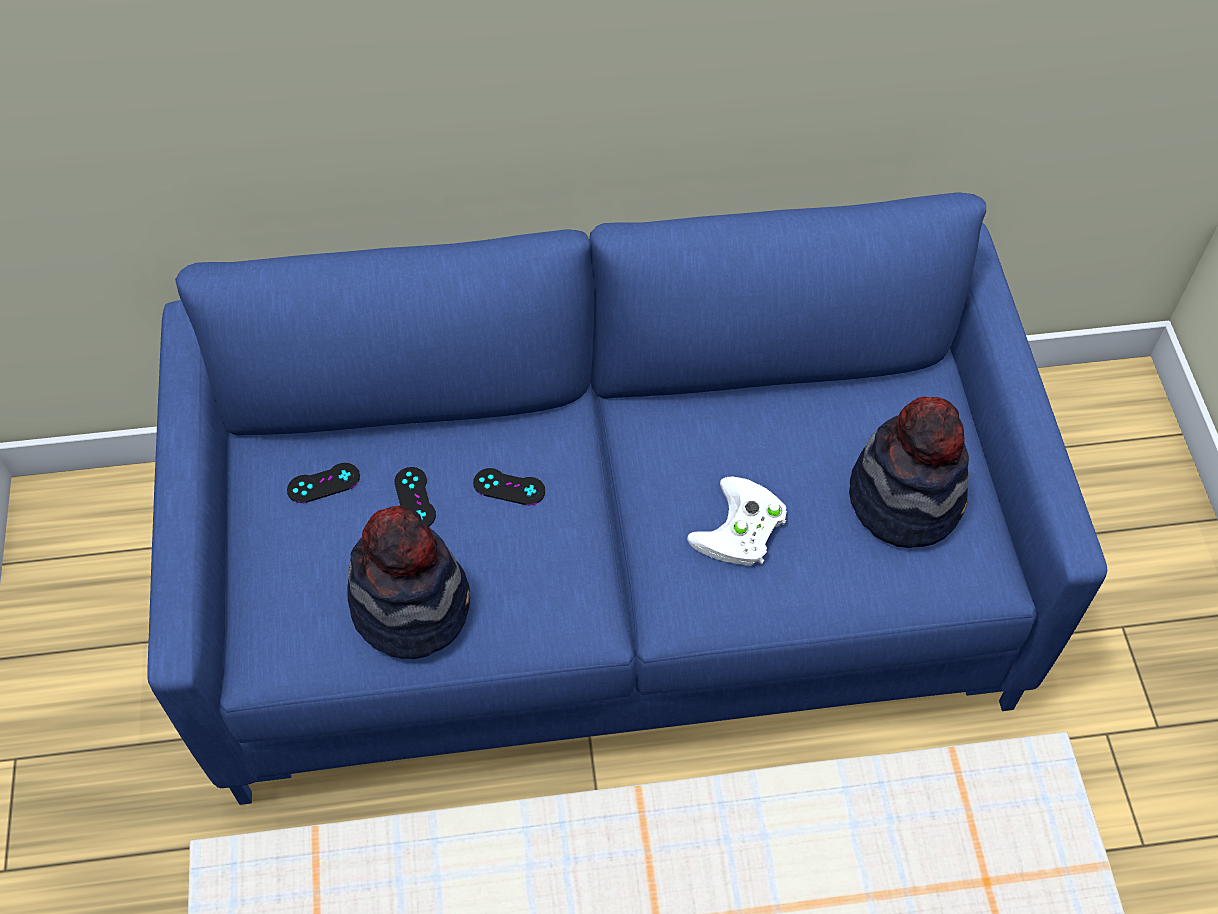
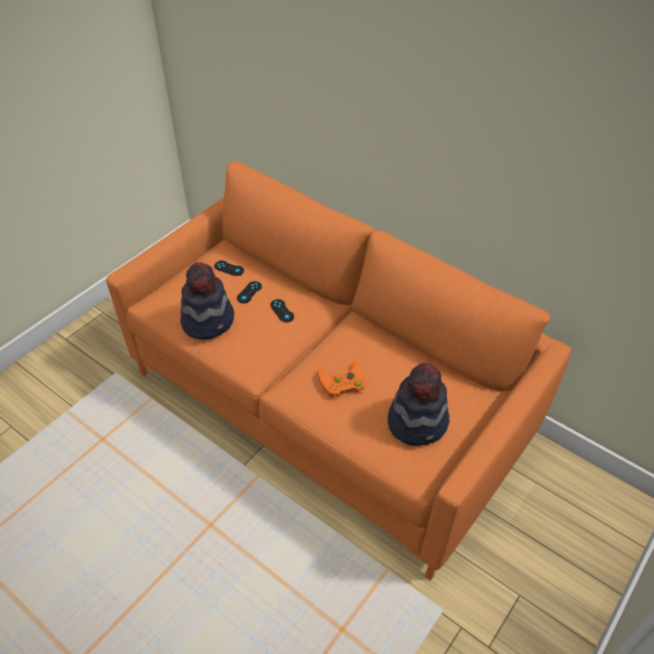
camera: 45 degrees right, 10 degrees down
(609, 584) = (327, 405): blue sofa -> orange sofa
(741, 531) = (341, 383): white game controller -> orange game controller

